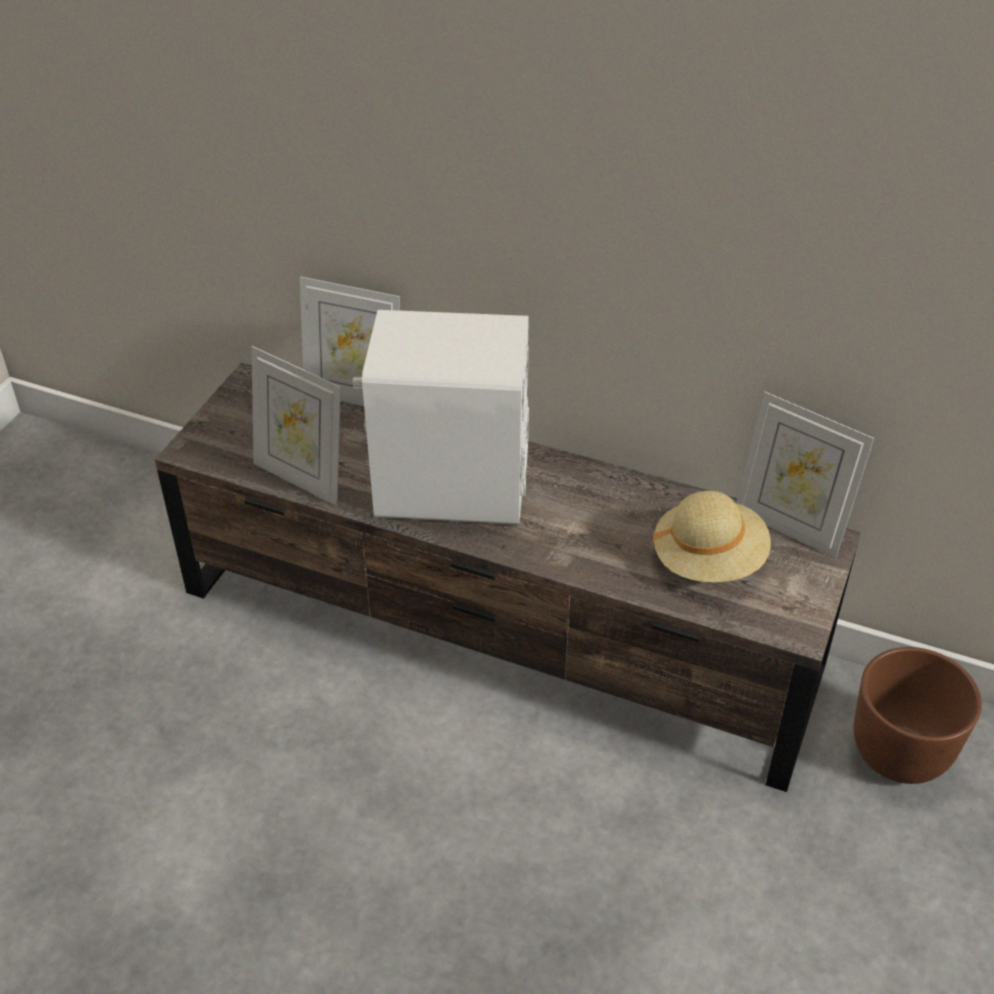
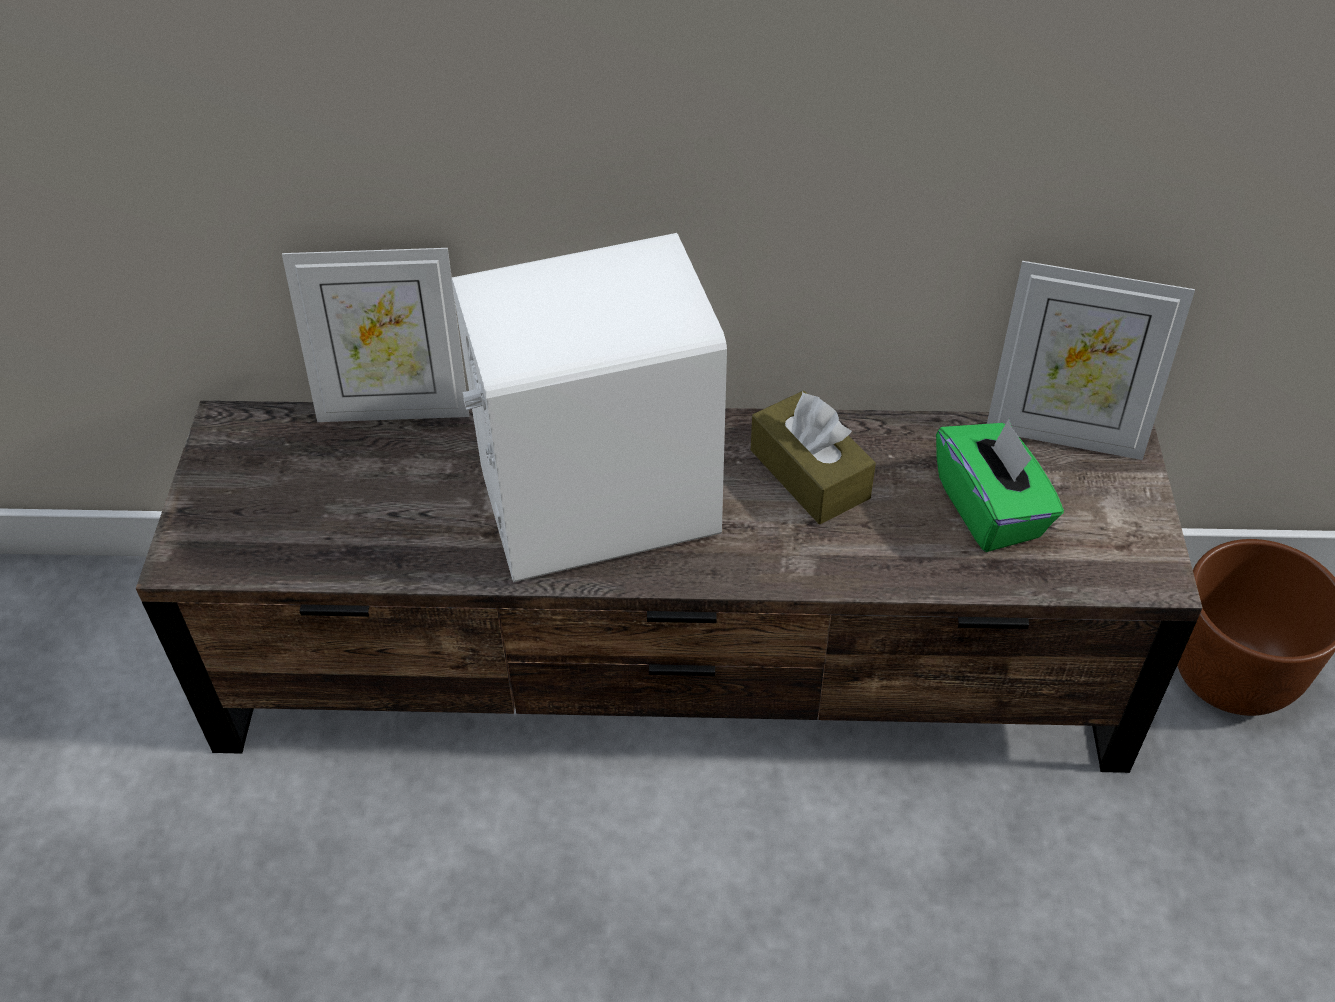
camera: 20 degrees left, 5 degrees up
(302, 478) = (376, 553): picture frame -> none
(598, 505) = (809, 474): none -> brown tissue box
(708, 560) = (990, 509): beige hat -> green tissue box

